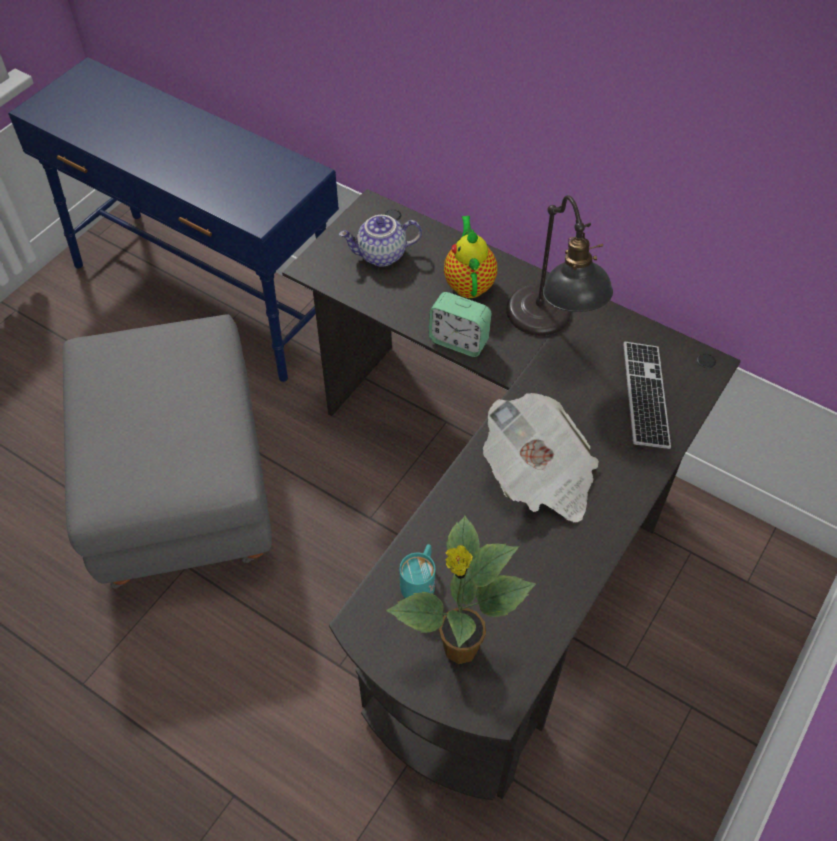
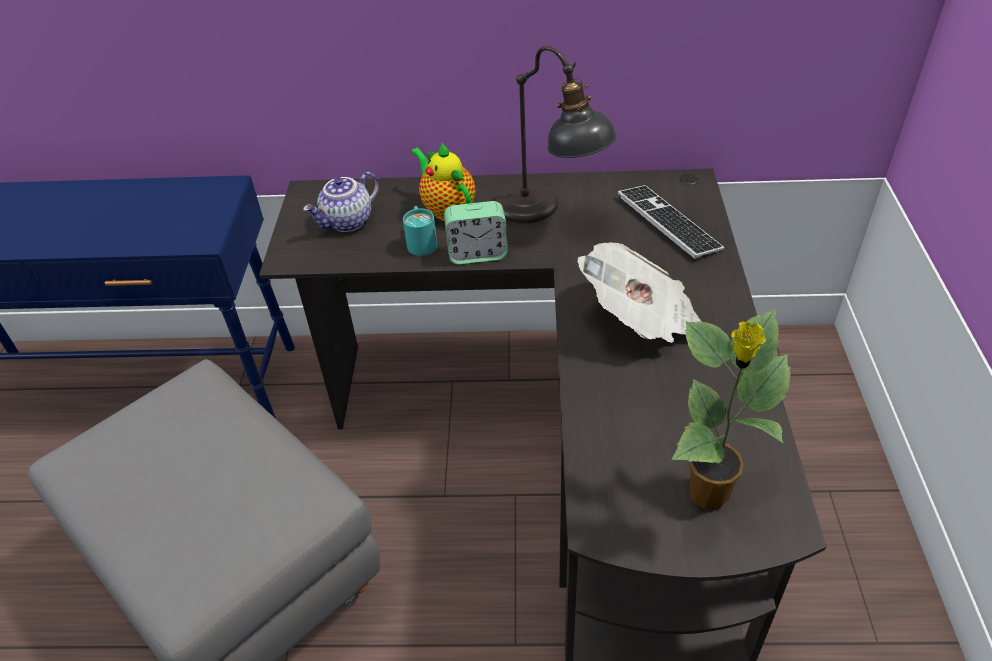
camera: 30 degrees left, 10 degrees down
(420, 580) = (619, 457): turquoise mug -> turquoise mug (421, 242)

